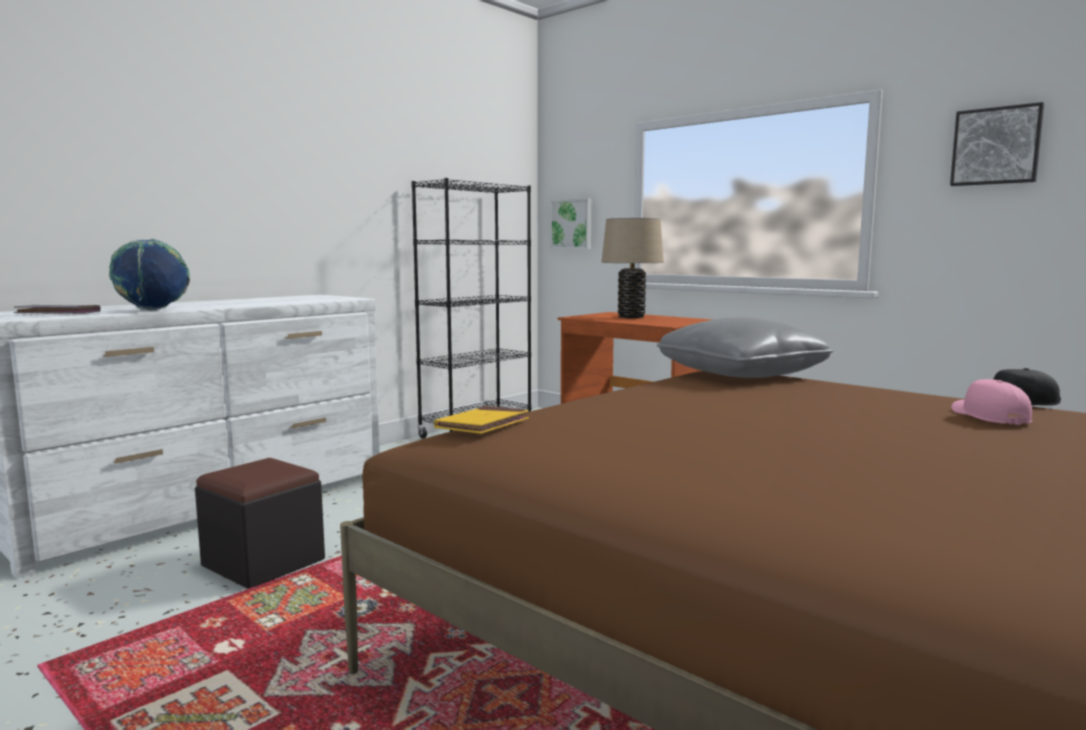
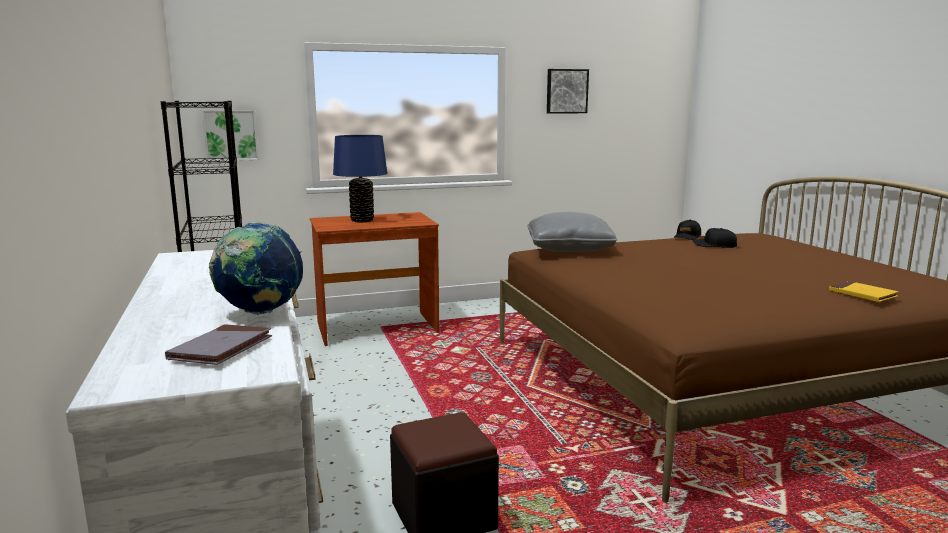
camera: 60 degrees left, 5 degrees up
(483, 425) = (670, 312): yellow book -> yellow book (862, 294)
(631, 317) = (362, 220): beige table lamp -> blue table lamp
(988, 416) = (714, 245): pink cap -> black cap

